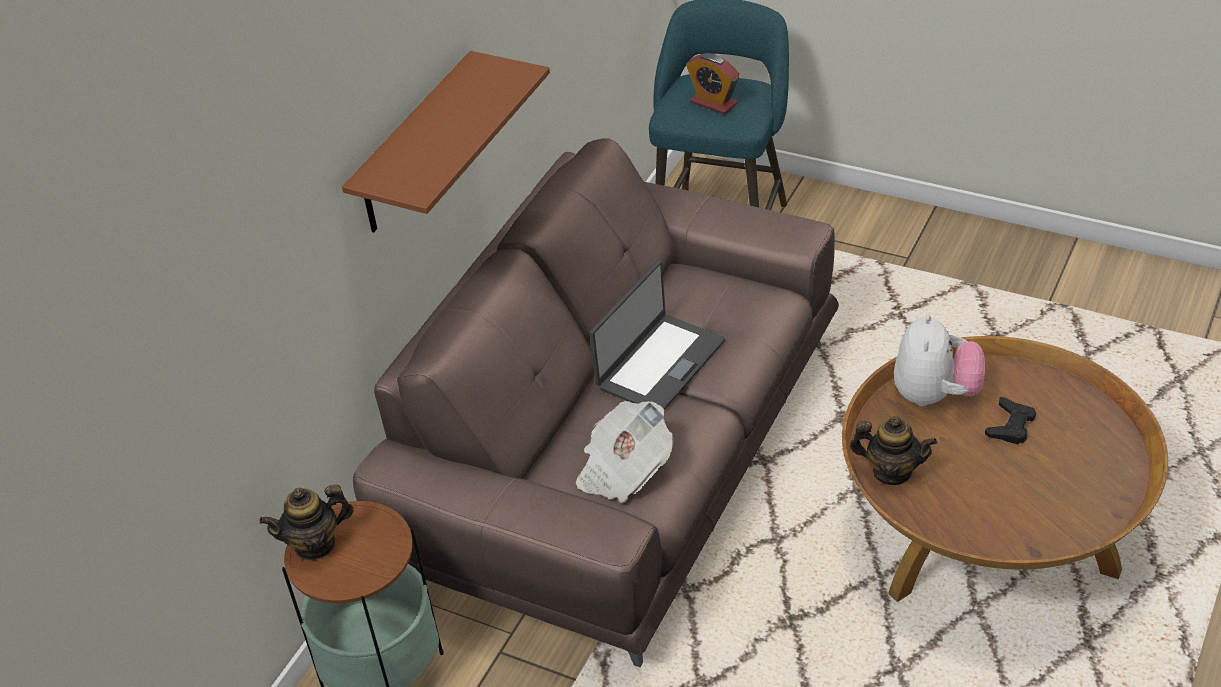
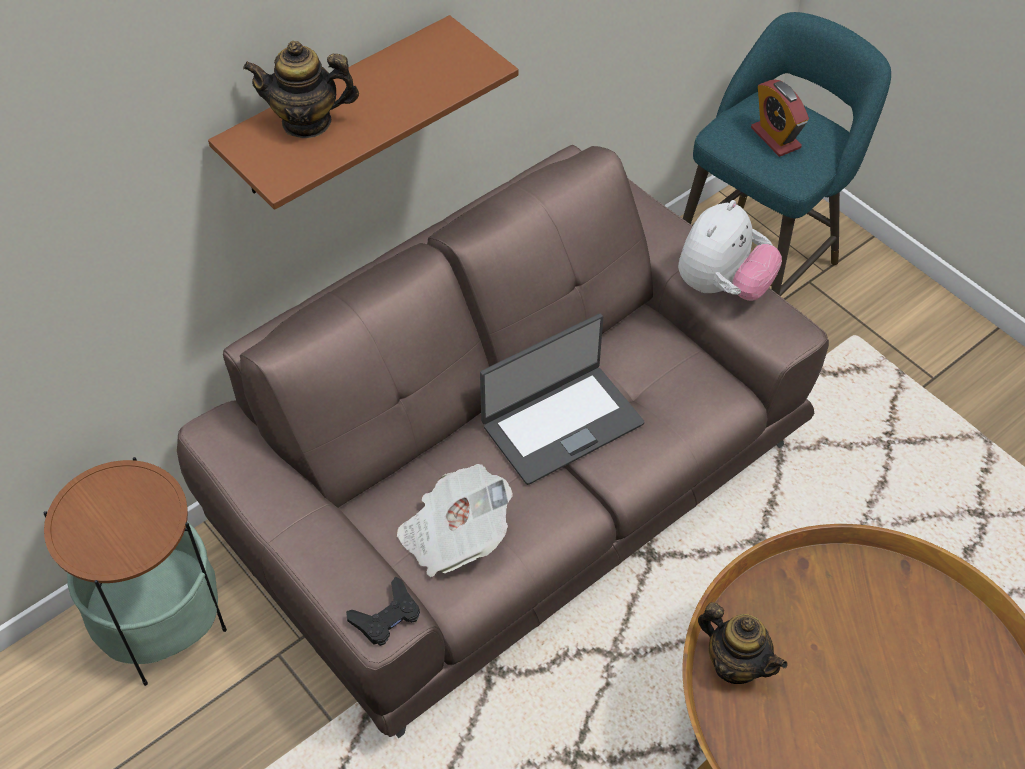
camera: 20 degrees right, 10 degrees up
(315, 545) = (89, 499): teapot -> teapot (307, 122)
(935, 395) = (837, 588): plush toy -> plush toy (722, 286)
(1011, 426) = (900, 666): black game controller -> black game controller (386, 617)

